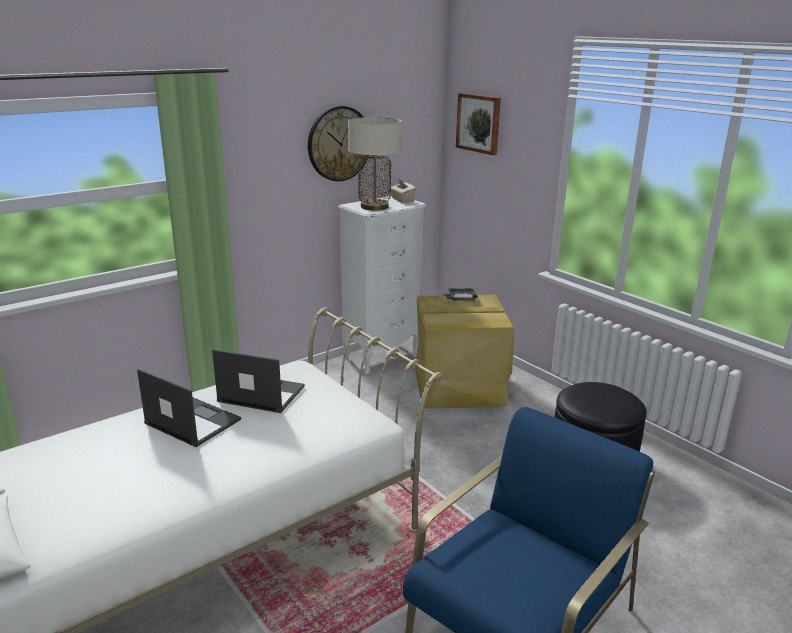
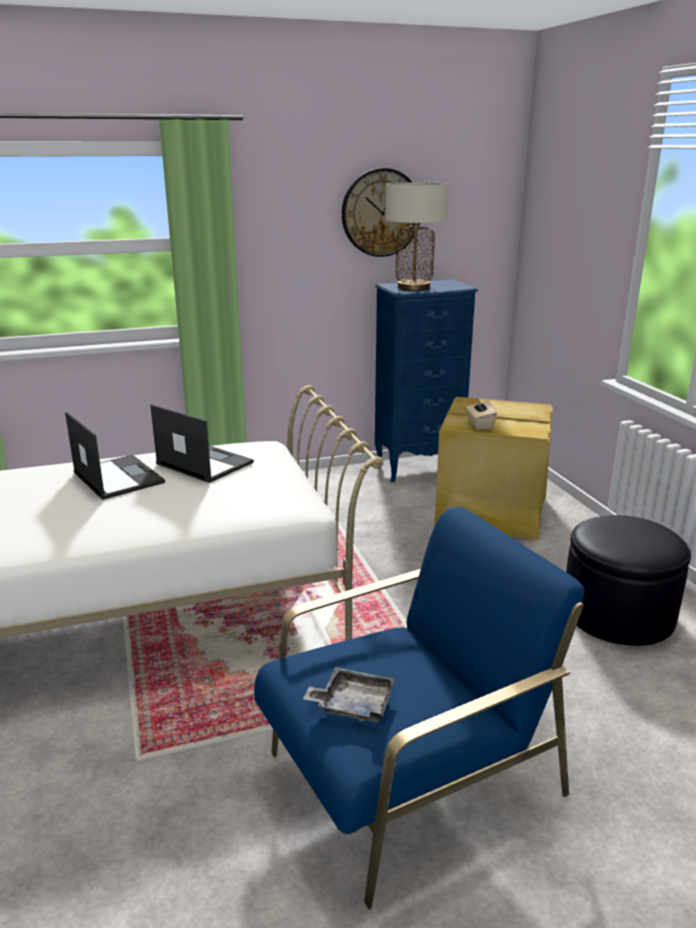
camera: 20 degrees right, 0 degrees up
(383, 358) = (419, 469): white dresser -> blue dresser
(402, 200) = (453, 283): beige tissue box -> beige tissue box (479, 425)
(460, 299) = (503, 404): grey tray -> grey tray (353, 704)
(479, 123) = (556, 194): picture -> none

